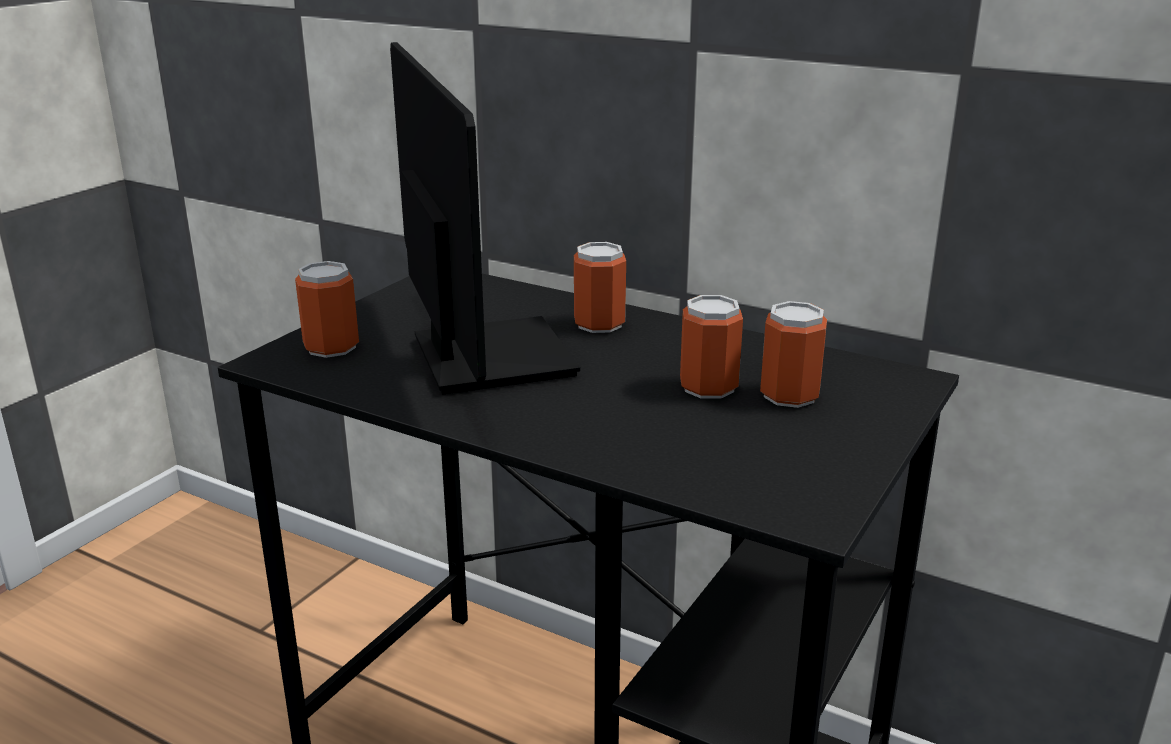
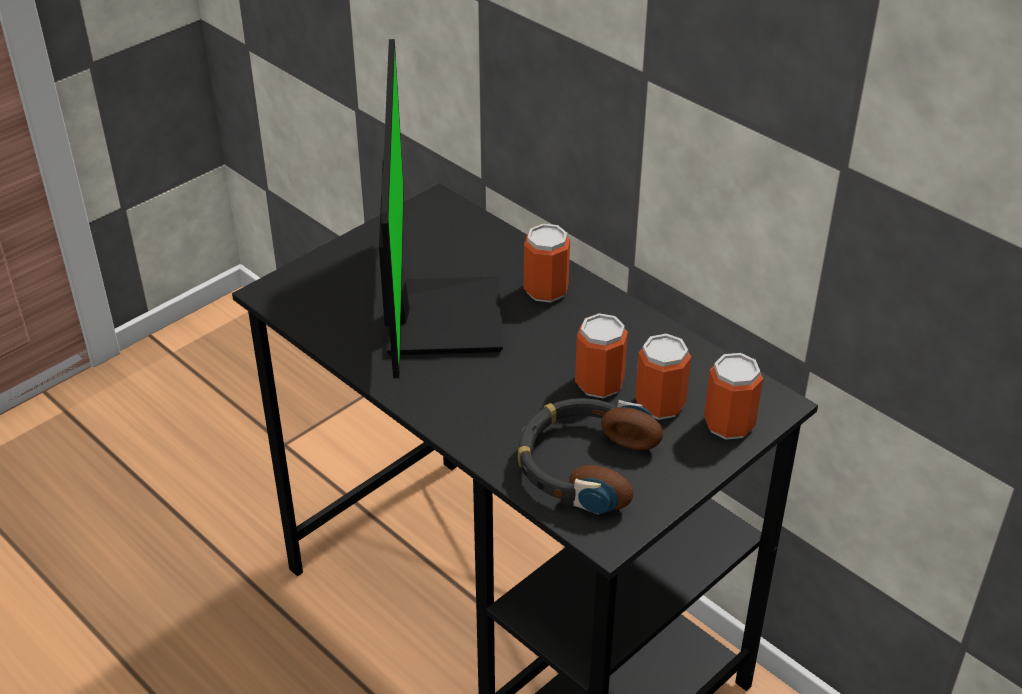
camera: 15 degrees right, 15 degrees up
(331, 347) = (322, 284): can -> can (729, 424)
(738, 456) = (584, 464): none -> headphones

